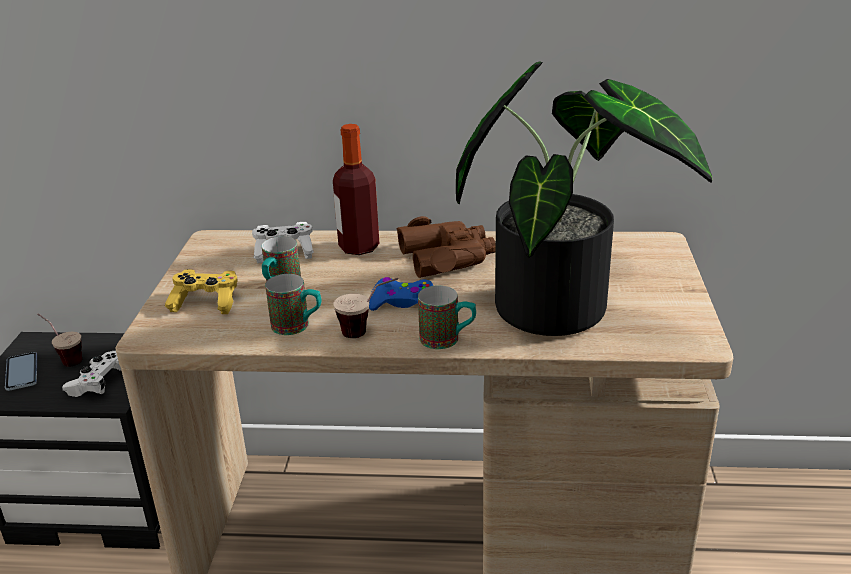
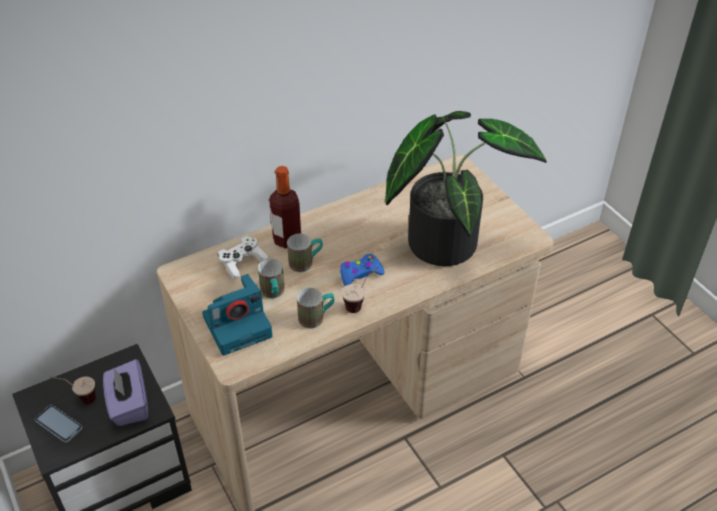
camera: 35 degrees left, 15 degrees up
(99, 383) = (129, 405): white game controller -> purple tissue box
(205, 303) = (238, 325): yellow game controller -> camera
(447, 257) = (350, 226): brown binoculars -> none
(448, 340) = (409, 290): mug -> mug (306, 262)

